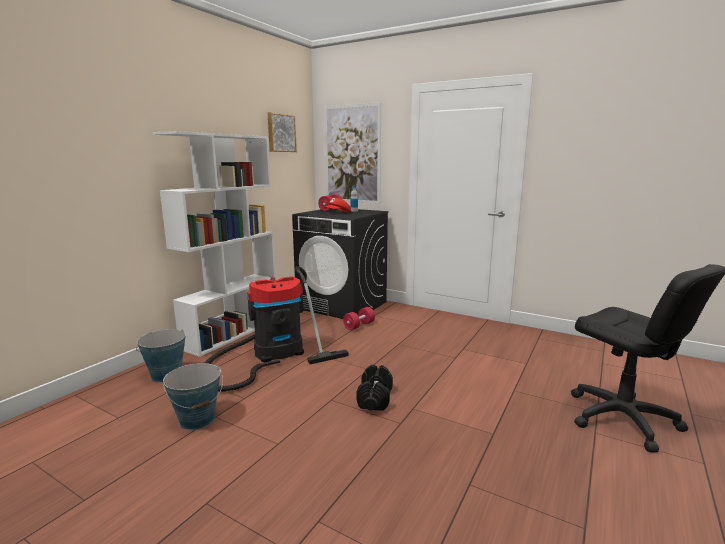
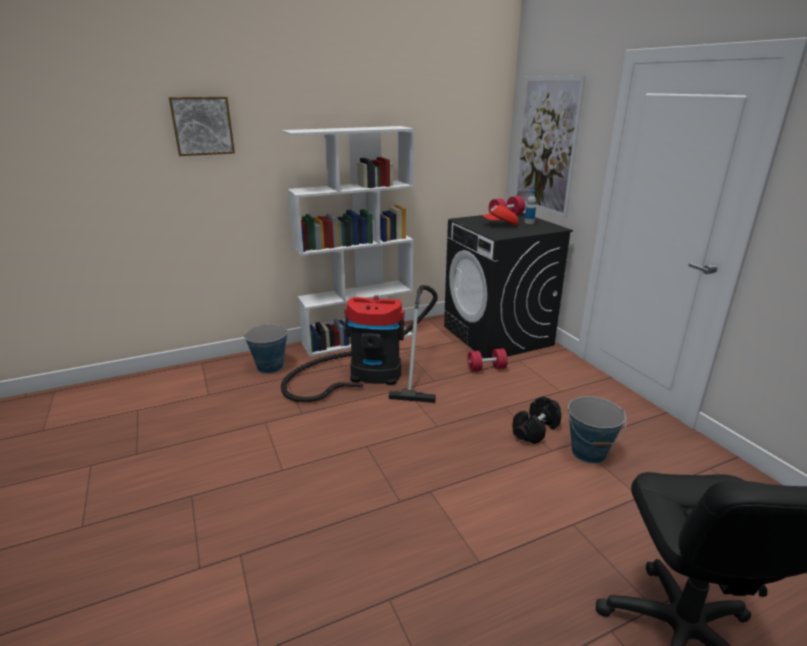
camera: 35 degrees right, 10 degrees up
(197, 419) = (251, 419): bucket -> bucket (589, 452)
(281, 133) = (455, 116): picture -> picture (202, 126)
(375, 398) = (406, 463): black dumbbell -> black dumbbell (536, 430)

